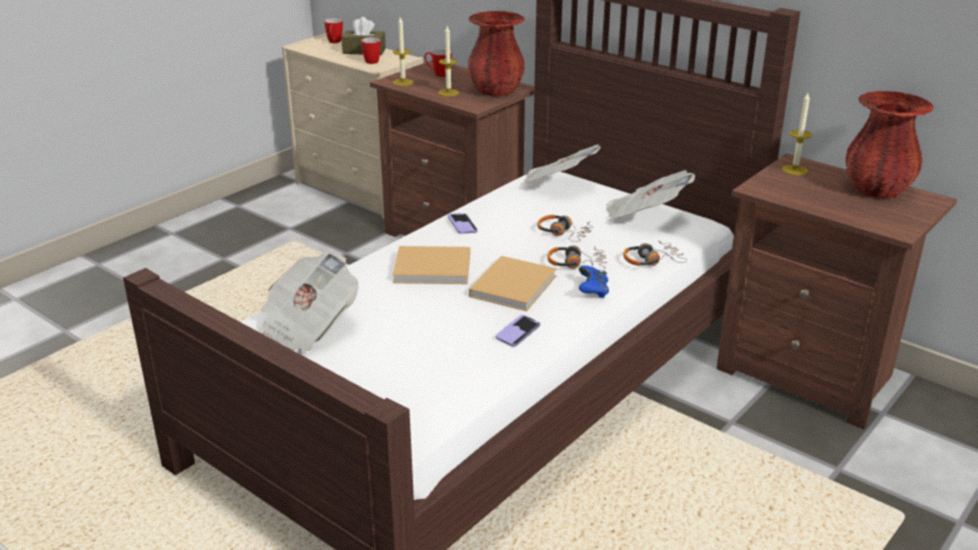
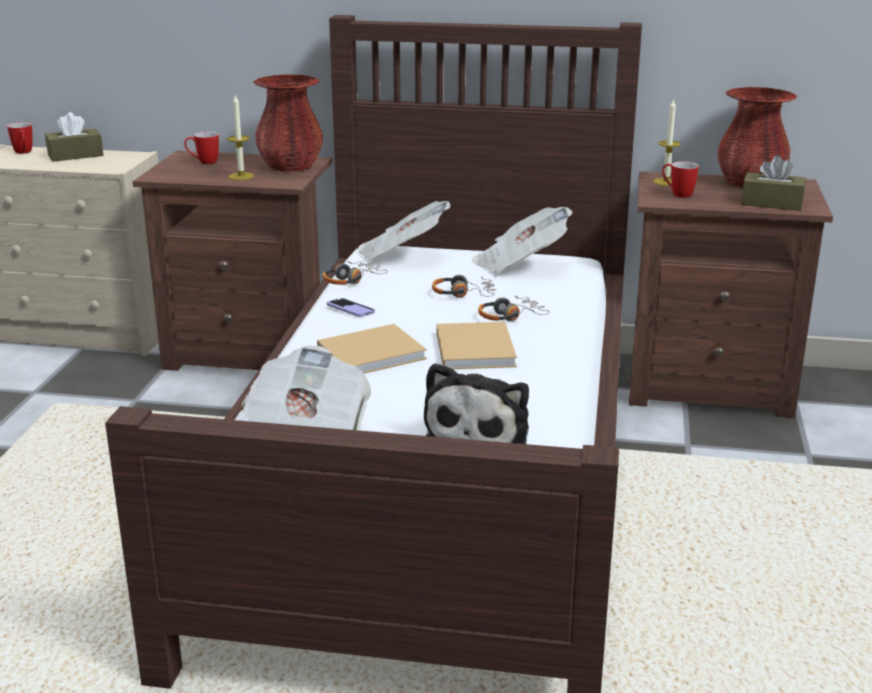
camera: 30 degrees left, 5 degrees down
(370, 60) = (98, 163): mug -> mug (677, 194)
(403, 82) = (173, 175): candle -> none
(430, 361) = (480, 435): none -> plush toy
(518, 332) = (532, 386): phone -> none
(593, 291) = (556, 335): blue game controller -> none
(652, 260) = (575, 298): headphones -> headphones (351, 280)
(868, 215) = (771, 203): none -> brown tissue box

